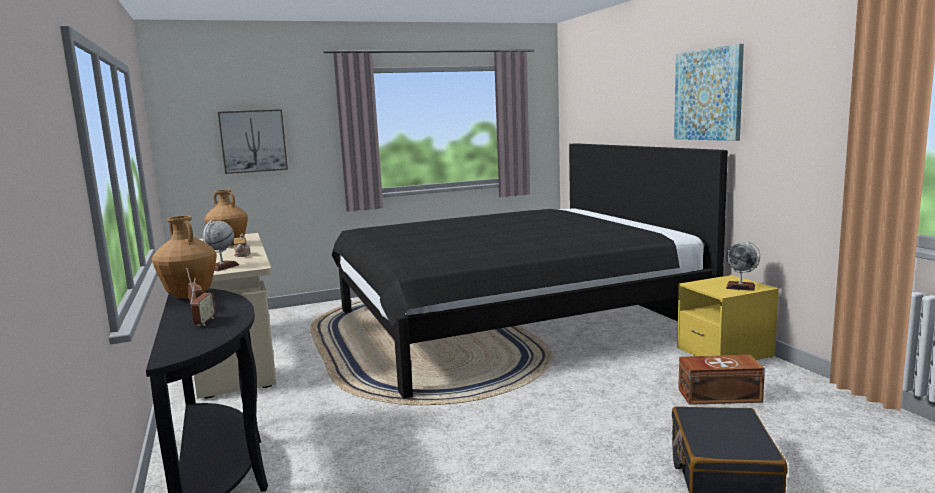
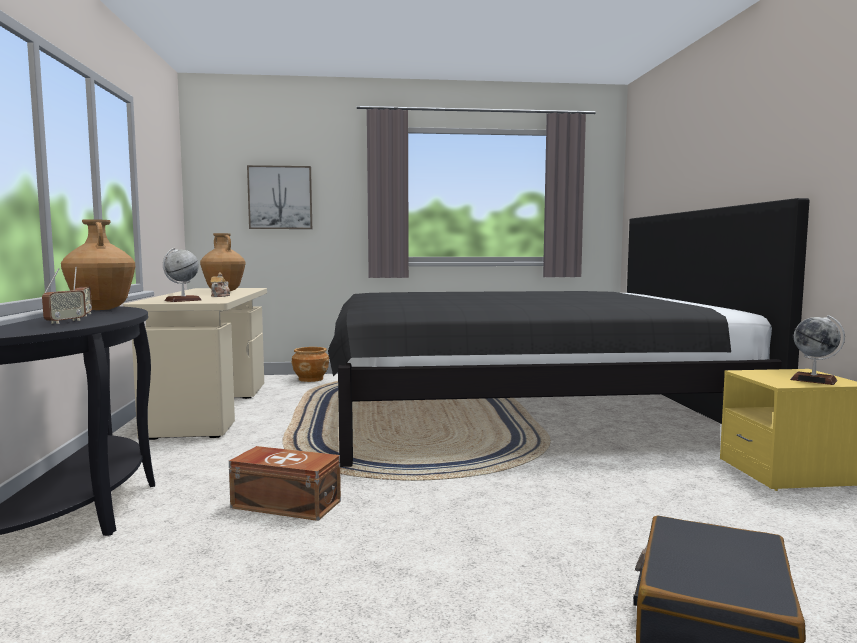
camera: 15 degrees right, 5 degrees down
(302, 311) = (311, 379): none -> brown planter
(708, 95) = (788, 130): picture -> none
(718, 395) = (753, 520): brown storage box -> brown storage box (285, 503)

